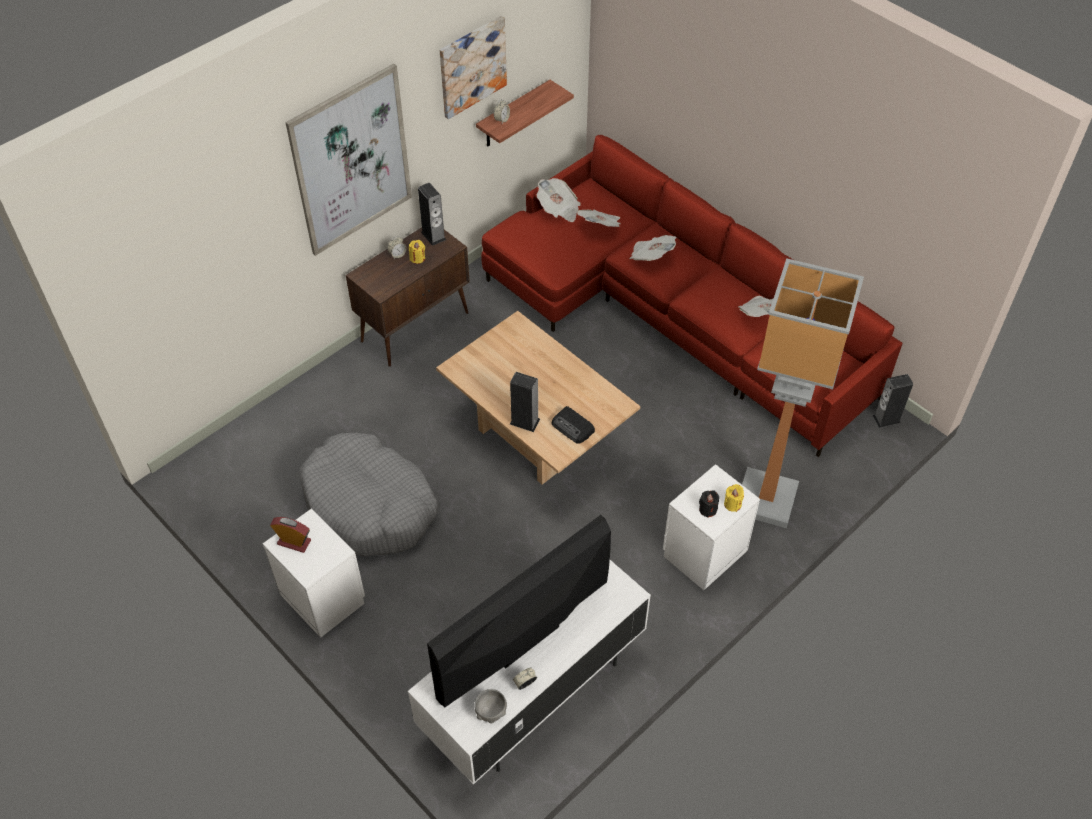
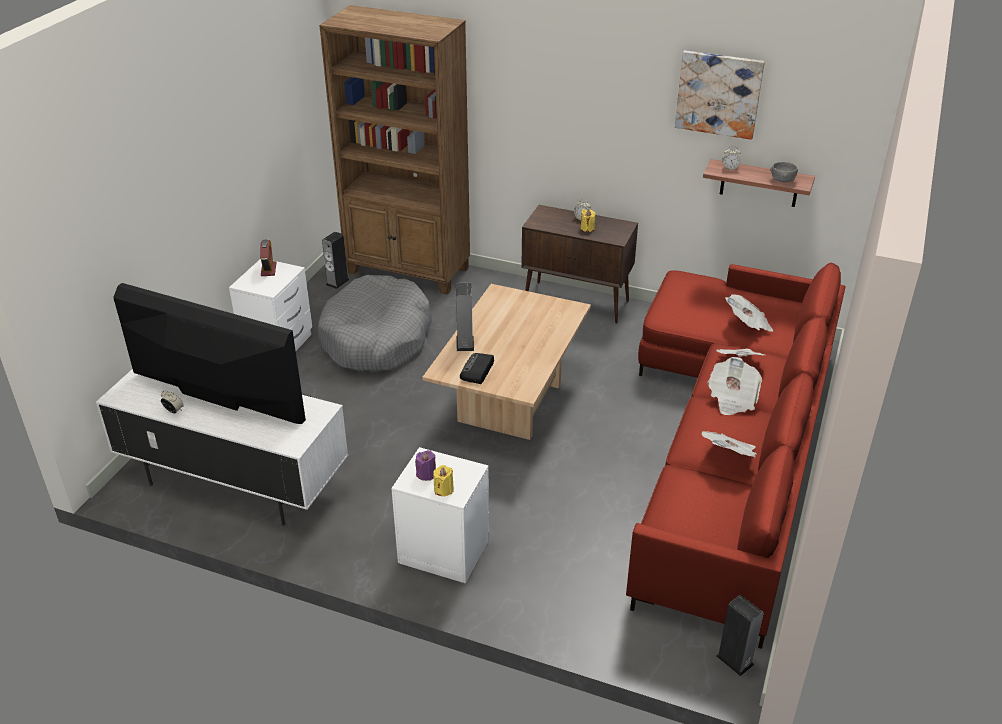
camera: 65 degrees right, 15 degrees down
(262, 438) = (409, 271): none -> brown bookcase
(351, 161) = (570, 99): picture -> none
(433, 235) = (620, 228): speaker -> speaker (337, 282)
(491, 711) = (140, 400): grey bowl -> grey bowl (782, 180)
(559, 209) = (744, 296): newspaper -> newspaper (732, 399)
(707, 509) = (426, 474): black candle -> purple candle
(764, 500) = (539, 579): floor lamp -> none

